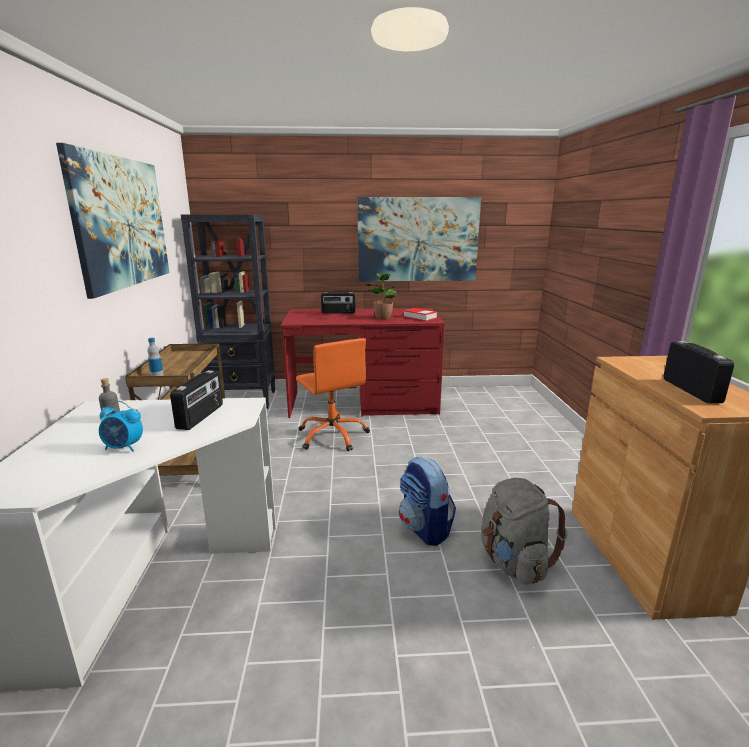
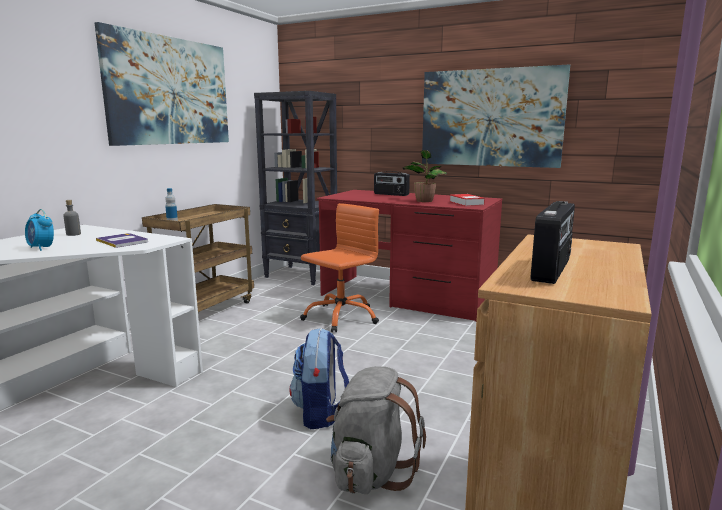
camera: 30 degrees right, 5 degrees down
(201, 416) = (122, 241): radio -> book
(333, 436) = (340, 317): orange office chair -> orange office chair turned 135 degrees counterclockwise

